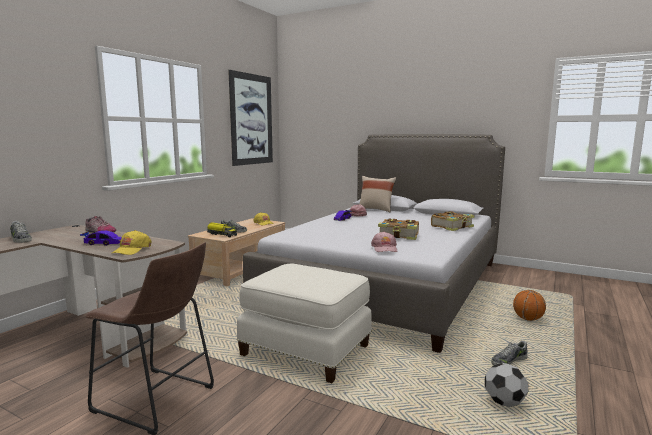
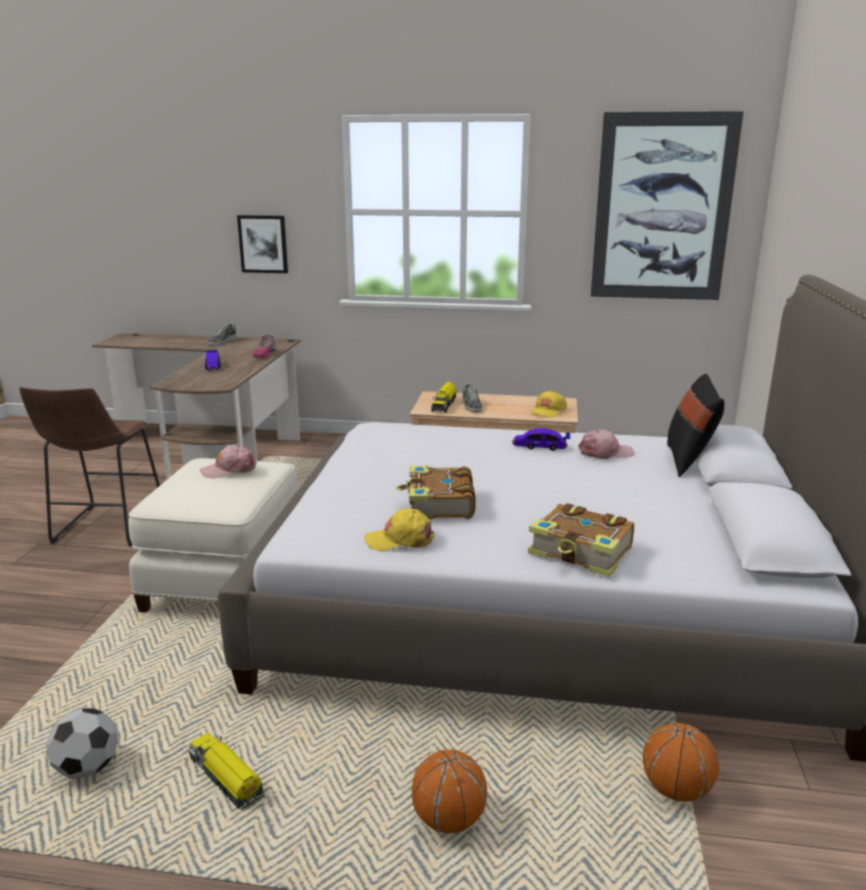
camera: 70 degrees right, 10 degrees up
(33, 145) = (263, 244): none -> picture
(131, 250) = (189, 380): yellow cap -> yellow cap (400, 540)
(376, 209) = (689, 461): beige pillow -> black pillow
(384, 248) = (330, 502): pink cap -> pink cap (229, 469)
(507, 286) = (676, 790): none -> basketball
(508, 361) = (226, 778): shoe -> toy truck

